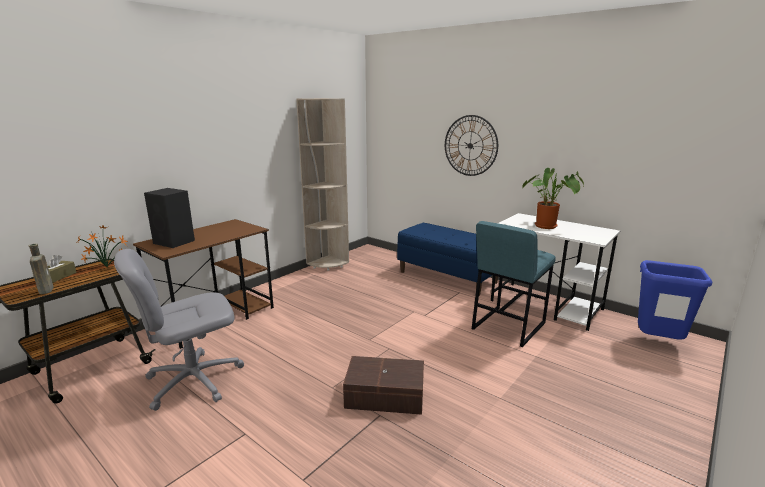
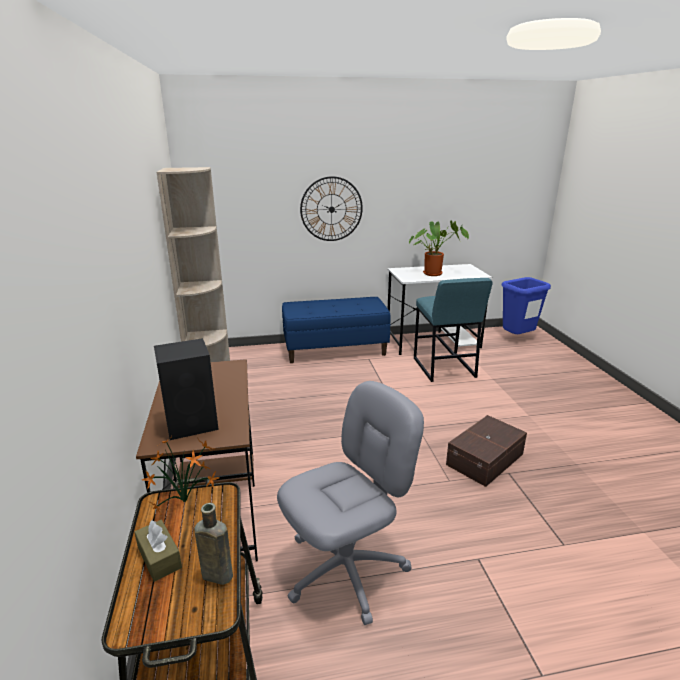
camera: 50 degrees left, 5 degrees up
(193, 380) = (346, 568): grey office chair -> grey office chair turned 135 degrees counterclockwise

